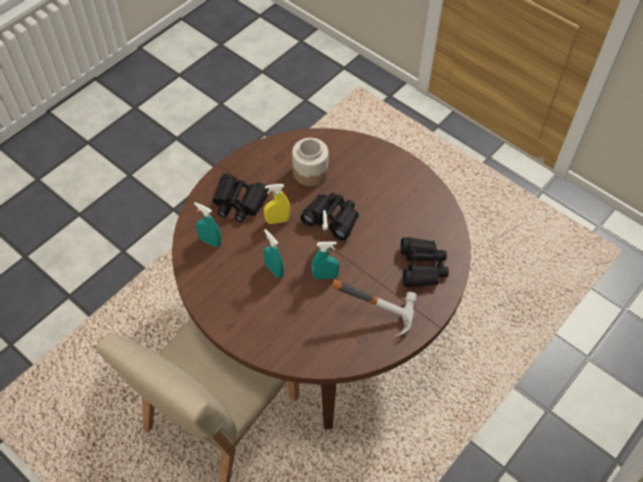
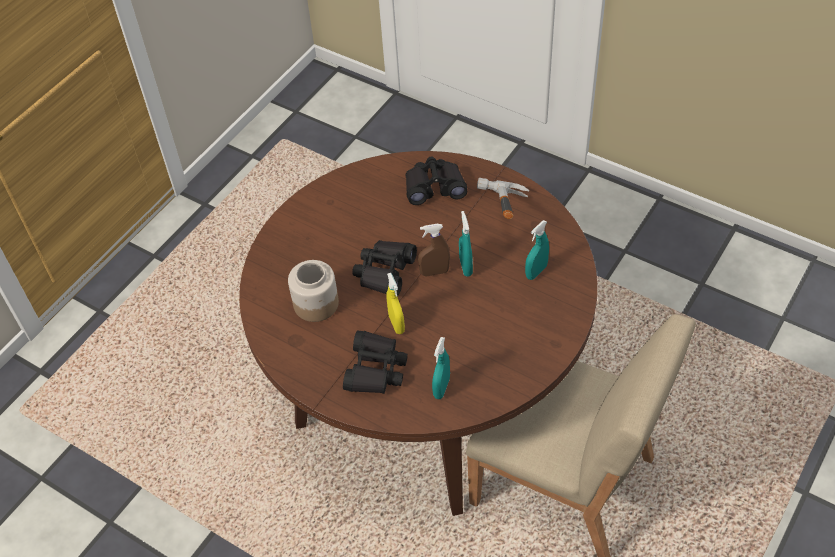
camera: 95 degrees left, 5 degrees down
(274, 270) = (468, 315): turquoise spray bottle -> turquoise spray bottle (536, 272)

